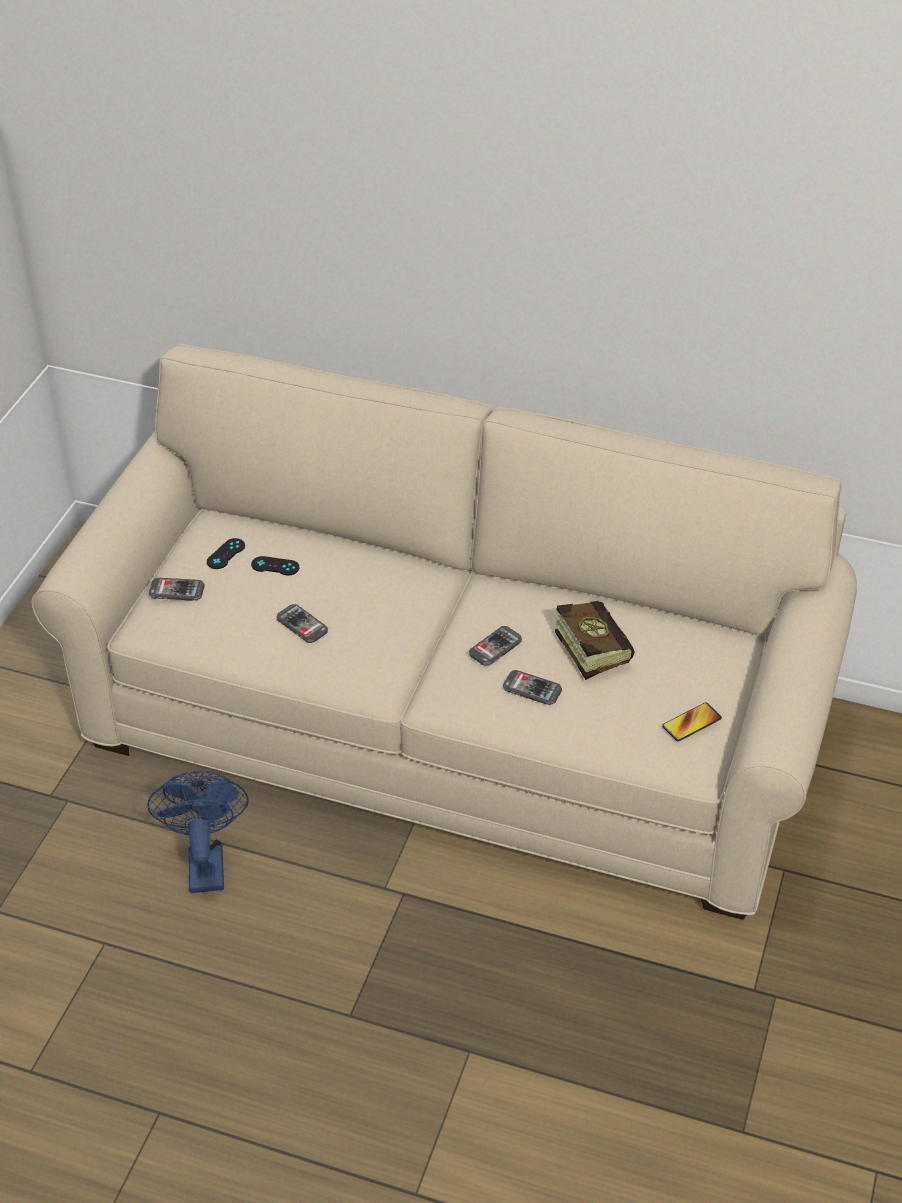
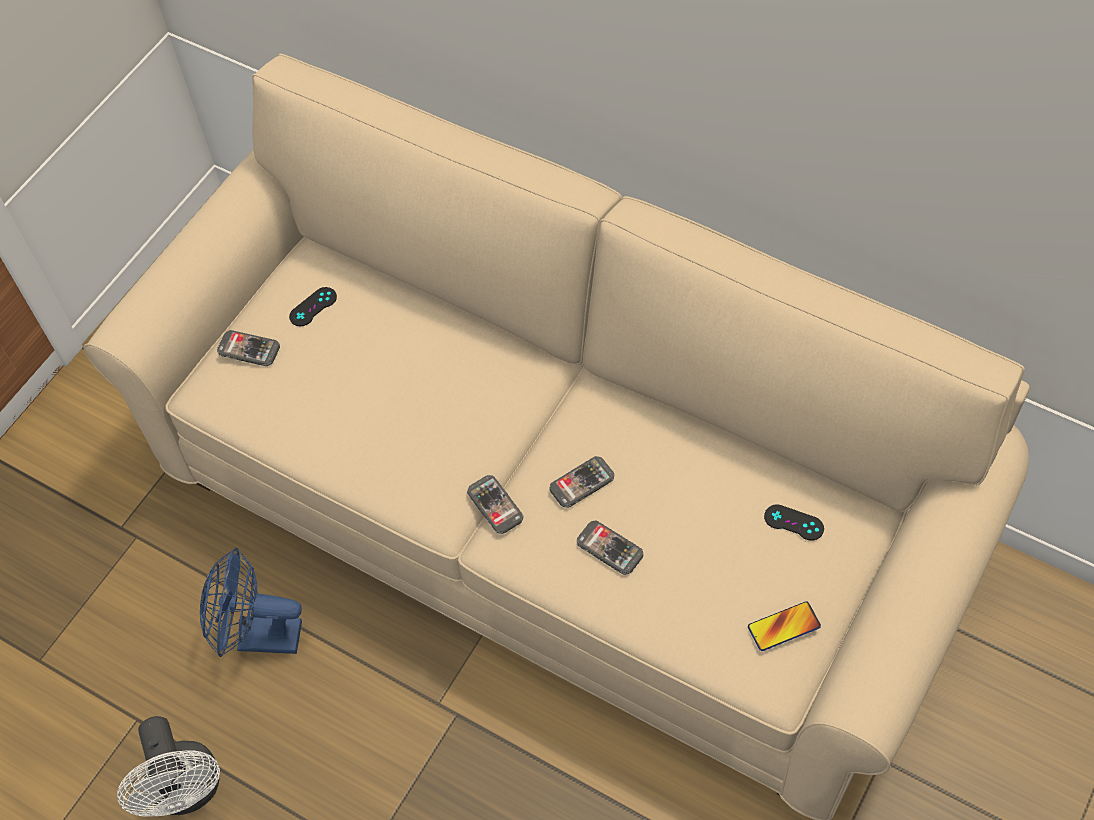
camera: 15 degrees right, 15 degrees up
(168, 992) = (188, 792): none -> white fan
(205, 862) = (259, 637): blue fan -> blue fan turned 90 degrees counterclockwise
(275, 566) = (362, 332): black game controller -> black game controller (793, 522)
(302, 625) = (373, 418): phone -> phone (495, 505)
(588, 648) = (687, 501): book -> none

